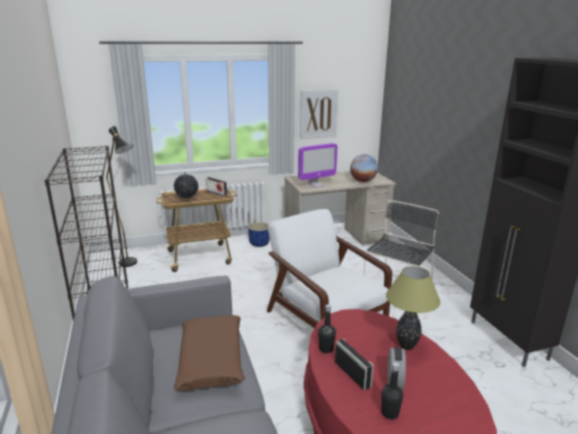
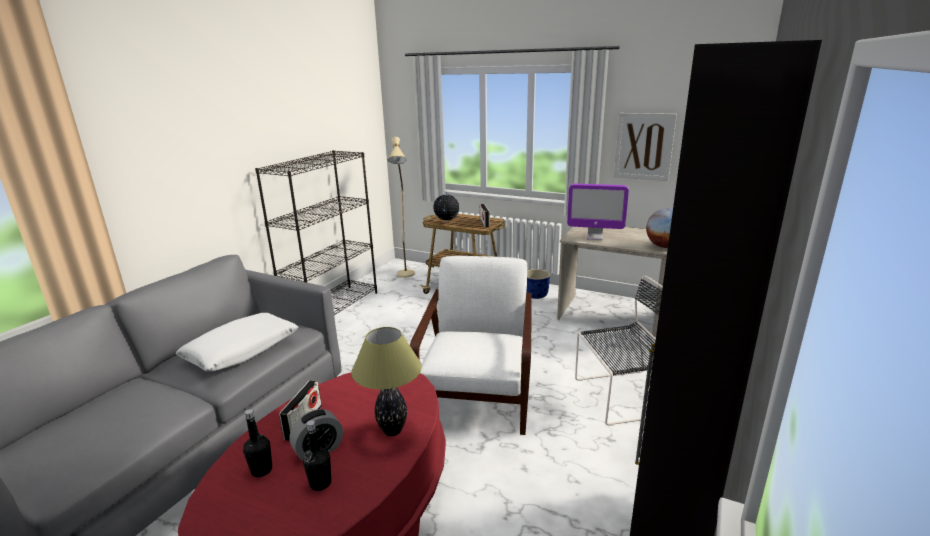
camera: 45 degrees right, 0 degrees up
(132, 264) = (406, 276): black floor lamp -> beige floor lamp
(211, 359) = (242, 350): brown pillow -> white pillow
(326, 349) = (329, 391): black bottle -> black bottle (320, 483)

